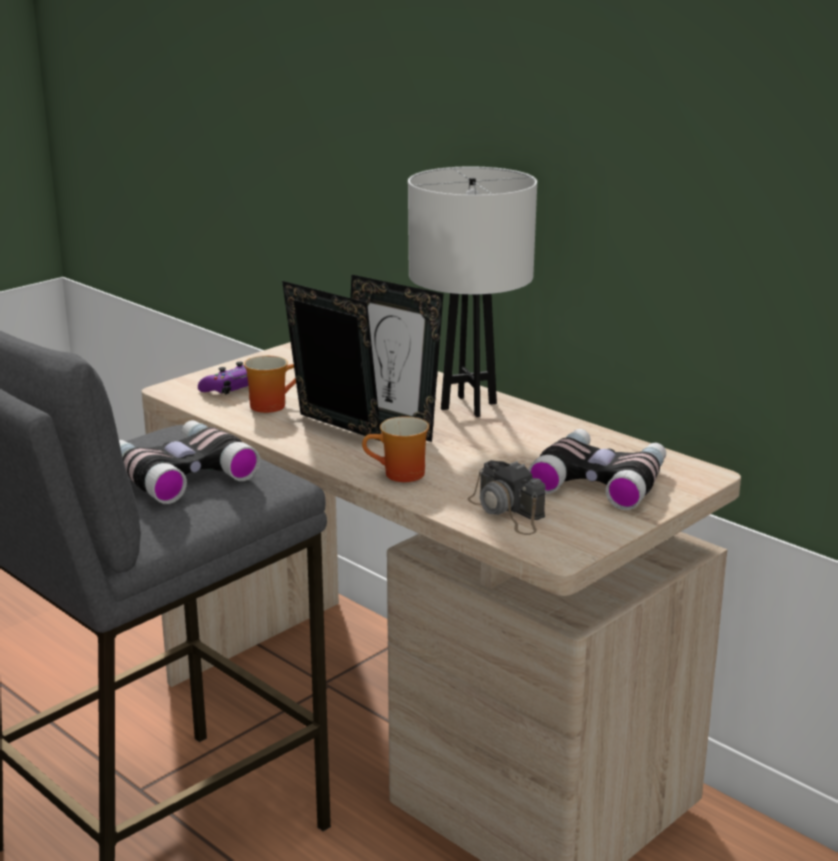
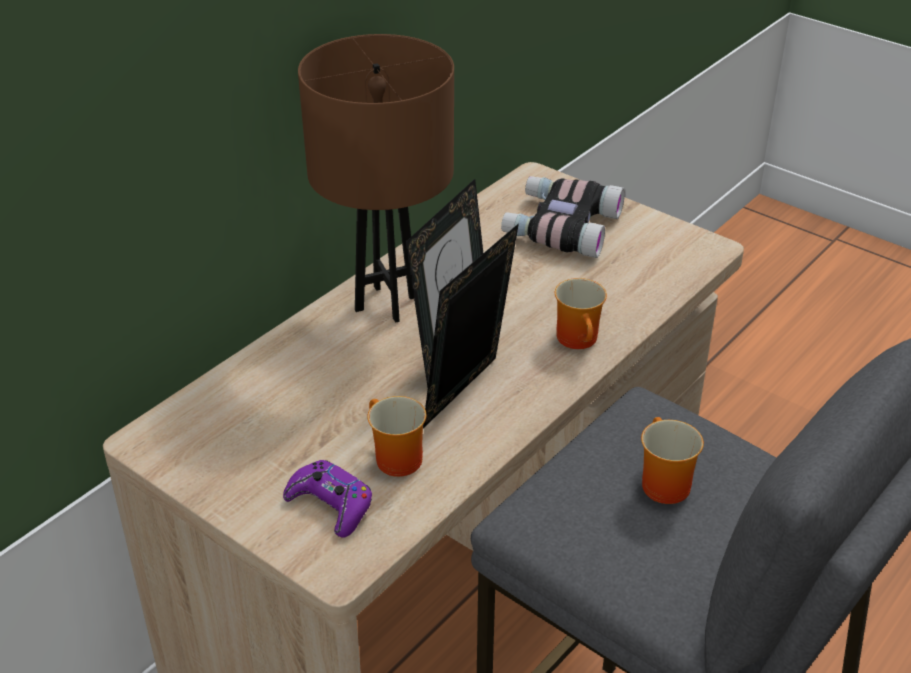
camera: 95 degrees left, 15 degrees up
(181, 473) = (660, 483): binoculars -> mug
(468, 406) = (386, 304): white table lamp -> brown table lamp
(508, 512) = (642, 274): camera -> none

